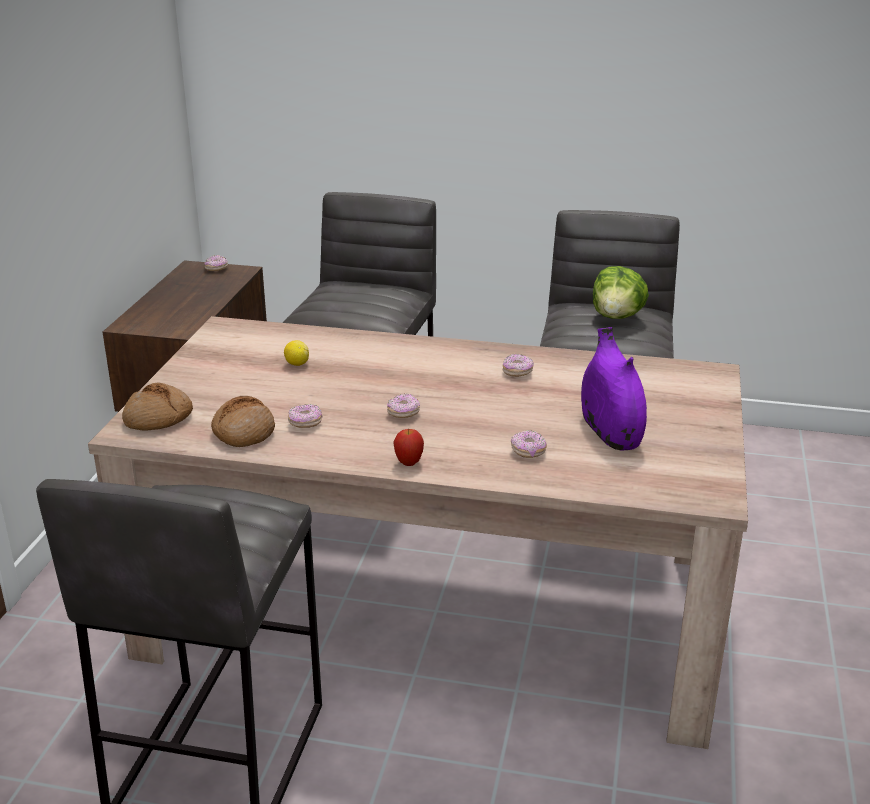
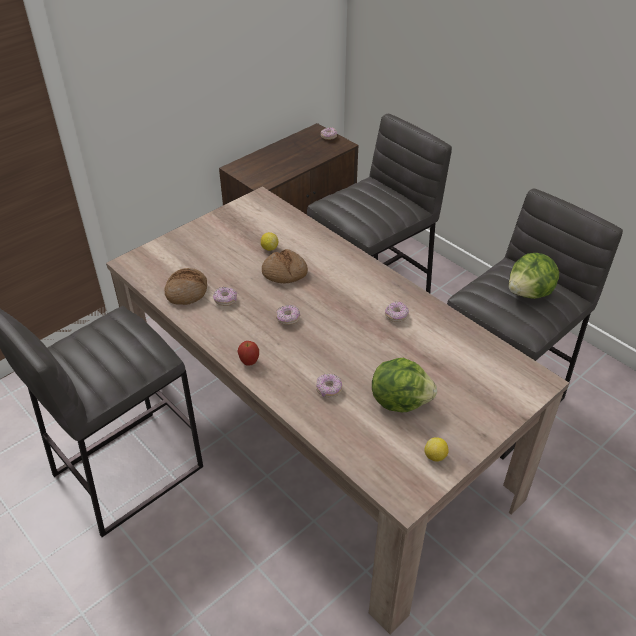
camera: 35 degrees right, 15 degrees up
(158, 418) = (155, 260): bread -> bread (284, 273)
(610, 432) = (400, 400): purple vase -> lettuce
(700, 459) = (435, 456): none -> lemon

